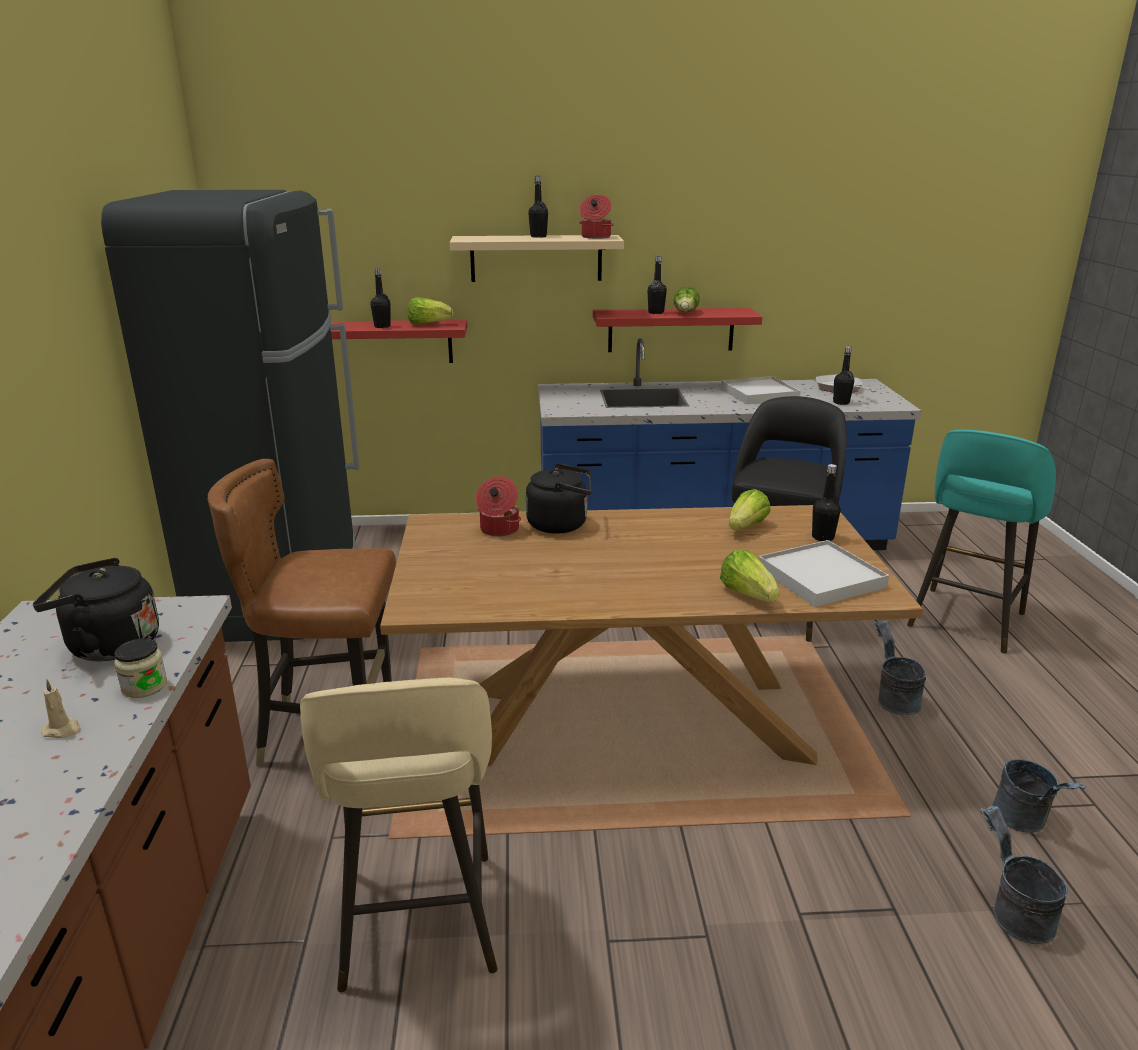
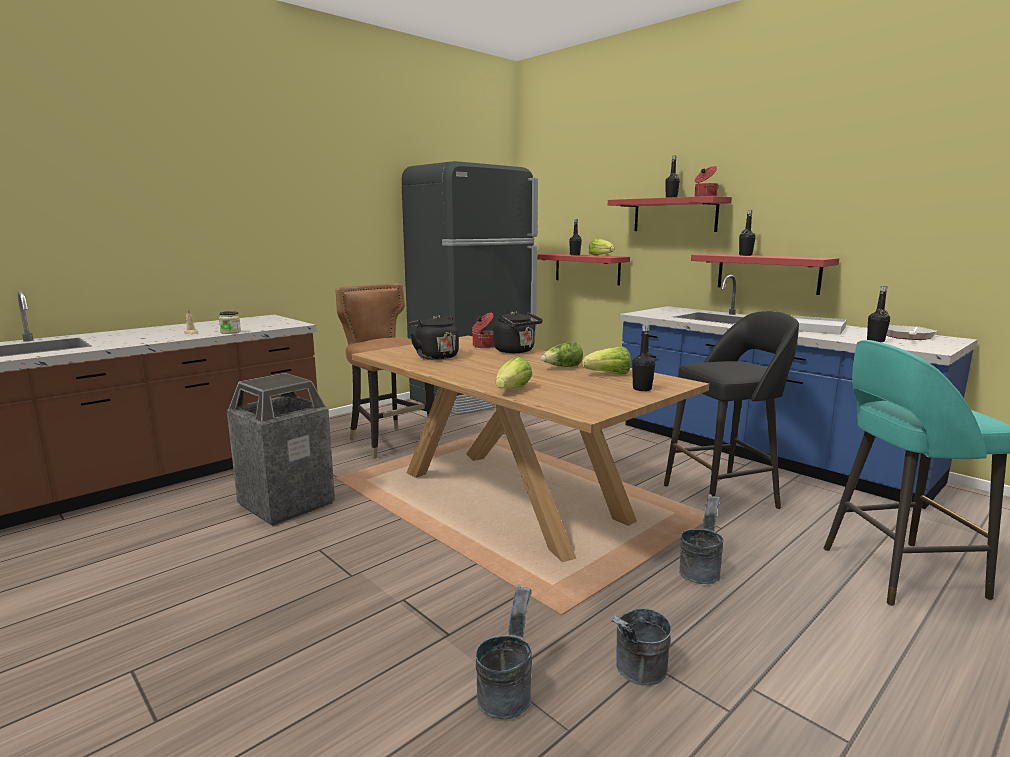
camera: 50 degrees right, 10 degrees down
(108, 646) = (254, 324): black kettle -> black kettle (435, 356)
(418, 924) = (286, 504): beige stool -> trash can
(536, 258) = (674, 215): beige shelf -> red shelf
(686, 313) = (766, 256): lettuce -> lettuce (562, 367)
(821, 577) = (576, 397): white tray -> none

